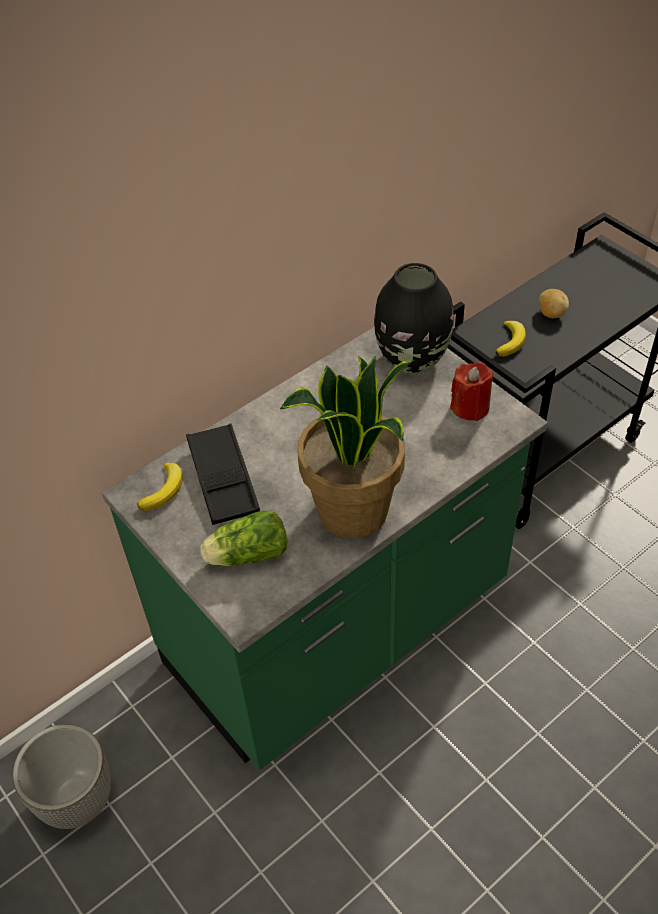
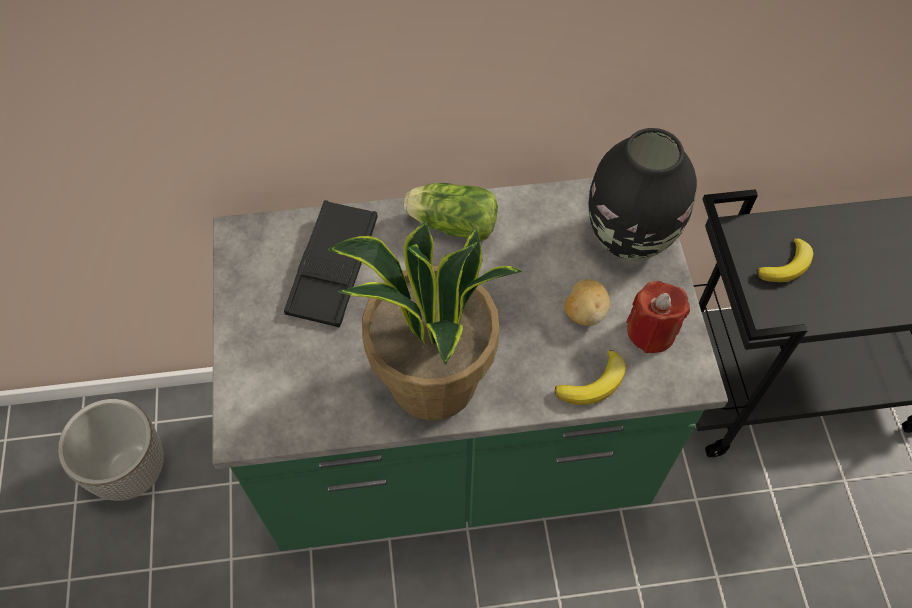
camera: 30 degrees right, 10 degrees up
(164, 489) = (270, 248): banana -> banana (594, 383)
(245, 555) = (292, 367): lettuce -> lettuce (450, 223)
(551, 313) = (861, 256): potato -> potato (584, 312)

